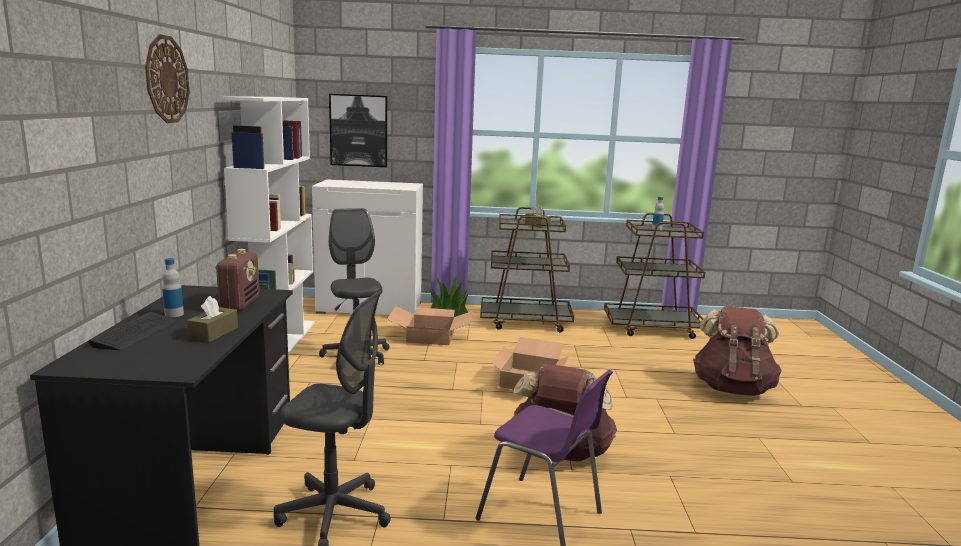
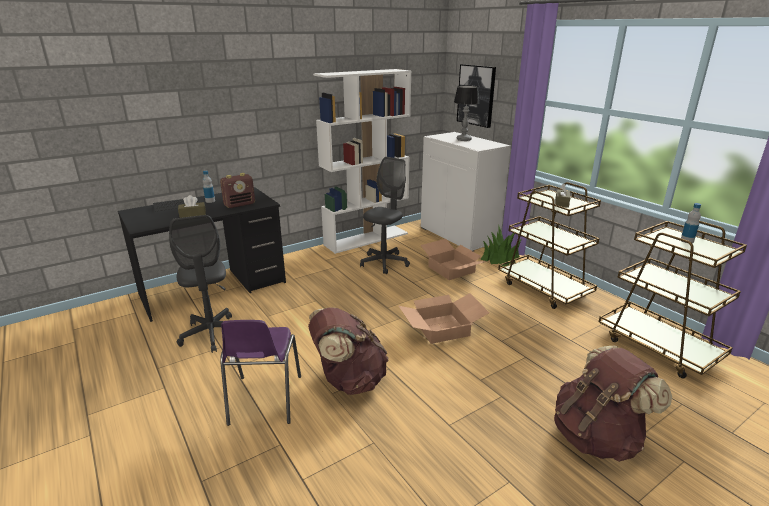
camera: 55 degrees right, 10 degrees up
(166, 79) = (251, 66): wall clock -> none
(365, 184) = (464, 139): none -> table lamp

